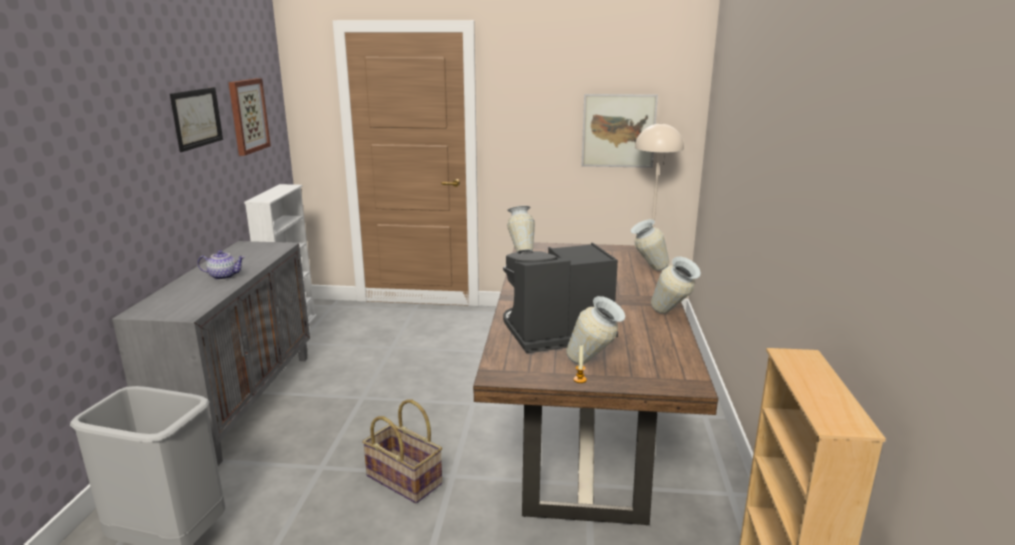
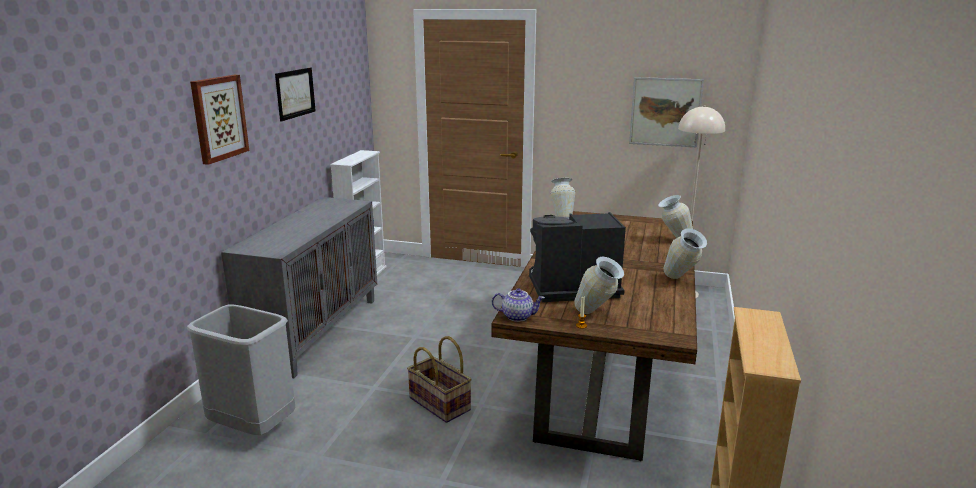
camera: 10 degrees right, 0 degrees up
(224, 276) = (308, 225): teapot -> teapot (518, 316)
(248, 116) = (337, 91): picture -> picture (218, 118)

